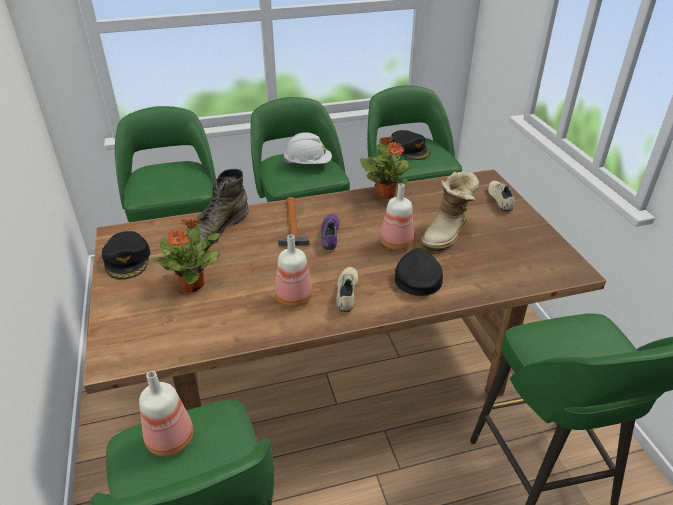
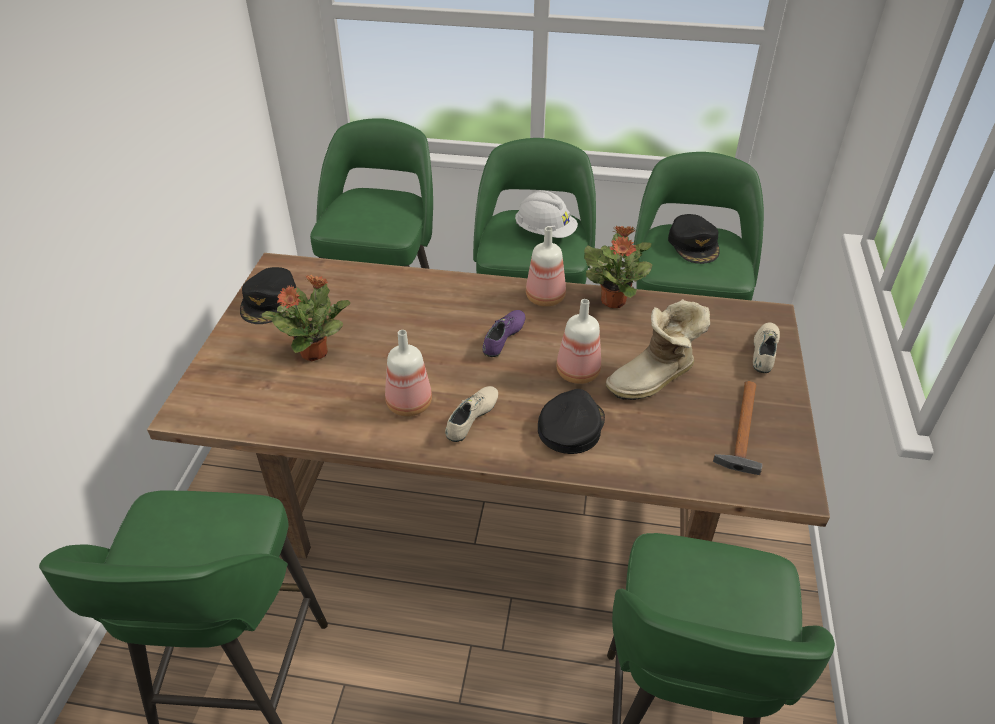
camera: 25 degrees right, 5 degrees up
(171, 438) = (189, 516): bottle -> bottle (546, 297)
(214, 231) = (378, 292): green boot -> none
(292, 225) = (469, 310): hammer -> hammer (742, 431)

